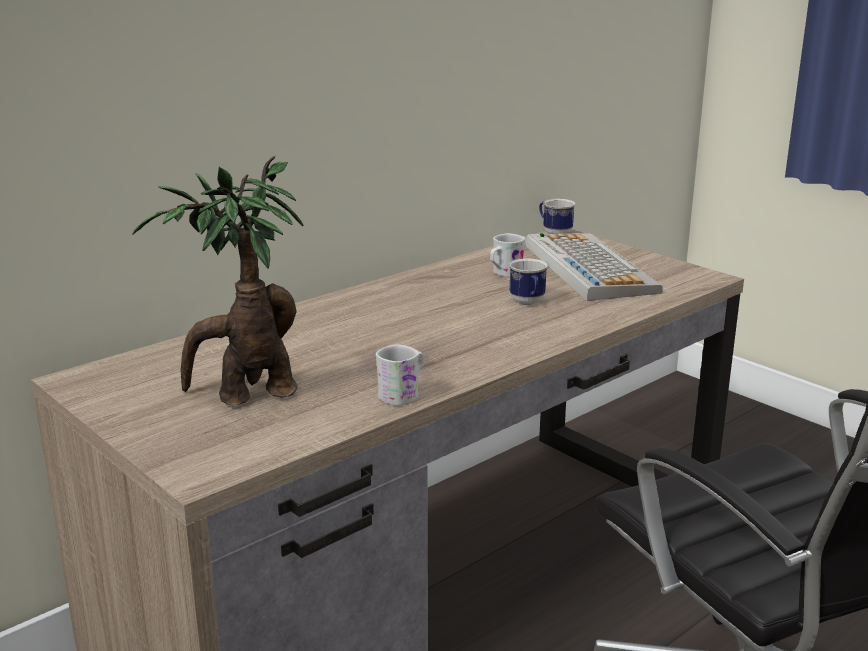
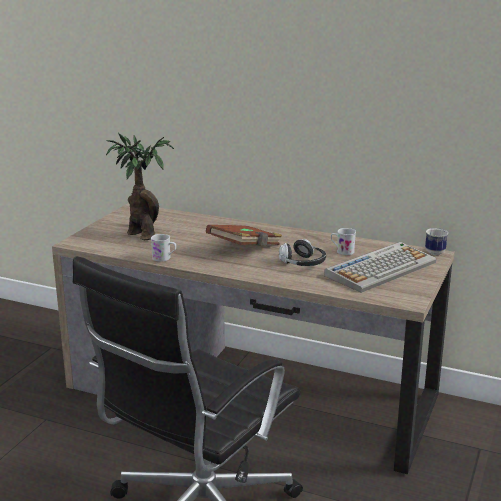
camera: 65 degrees right, 0 degrees up
(427, 326) = (245, 249): none -> brown book
(528, 303) = (302, 263): mug -> headphones

